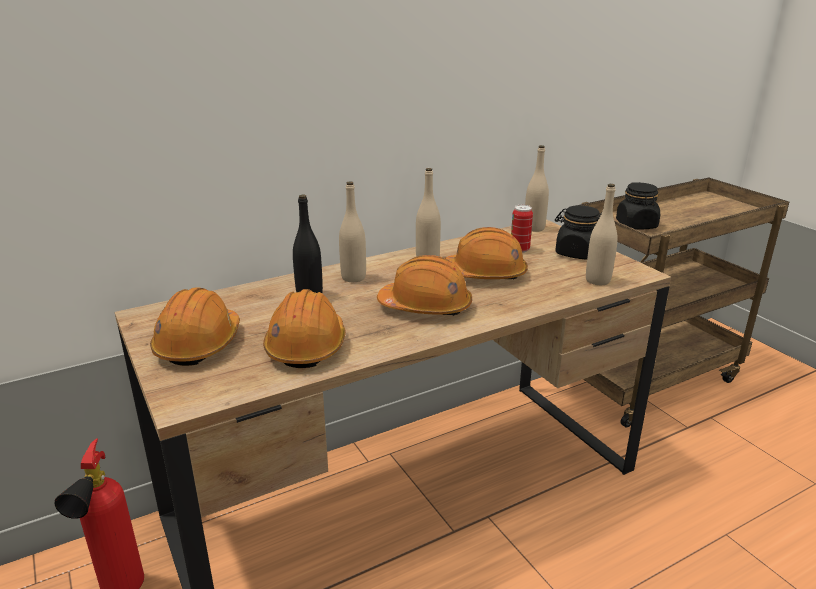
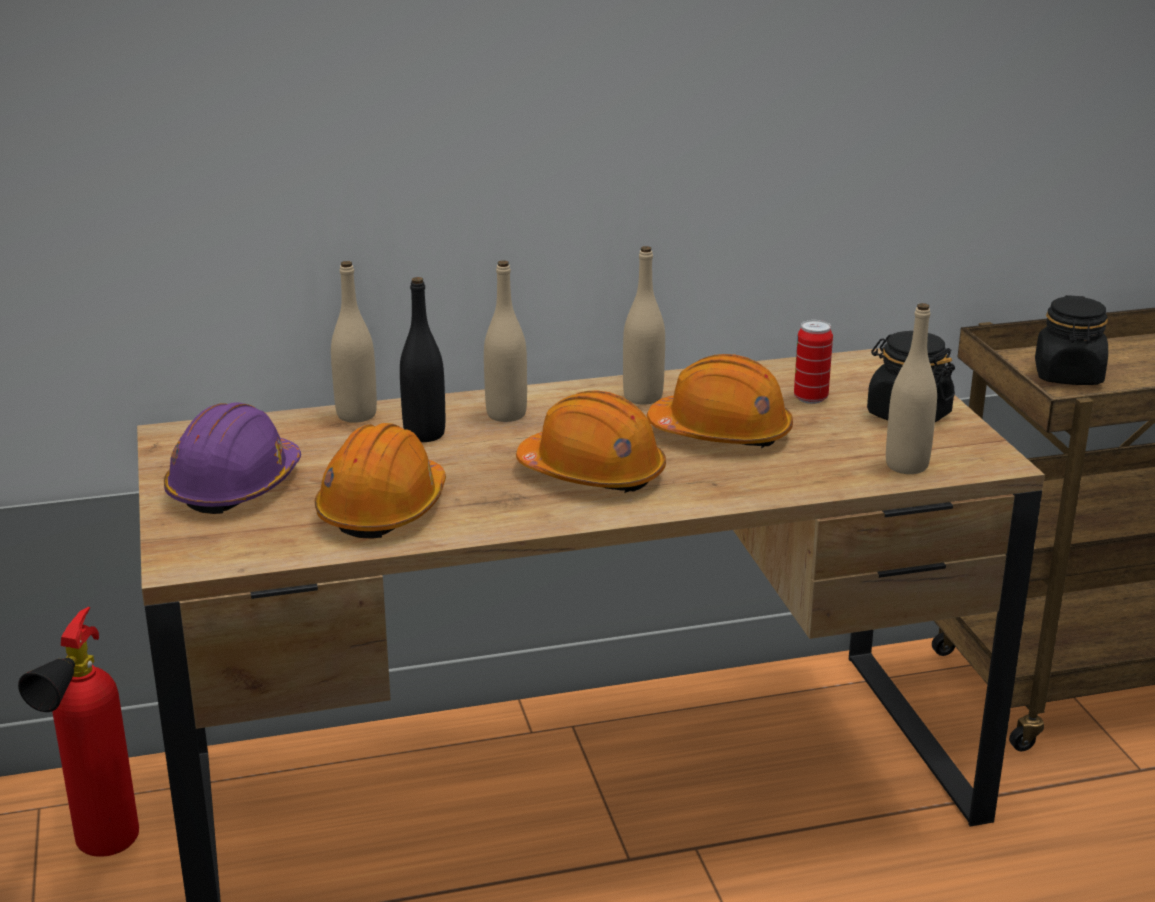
camera: 15 degrees right, 0 degrees up
(198, 344) = (235, 486): orange hard hat -> purple hard hat
(534, 228) = (865, 362): beige bottle -> beige bottle (356, 415)

